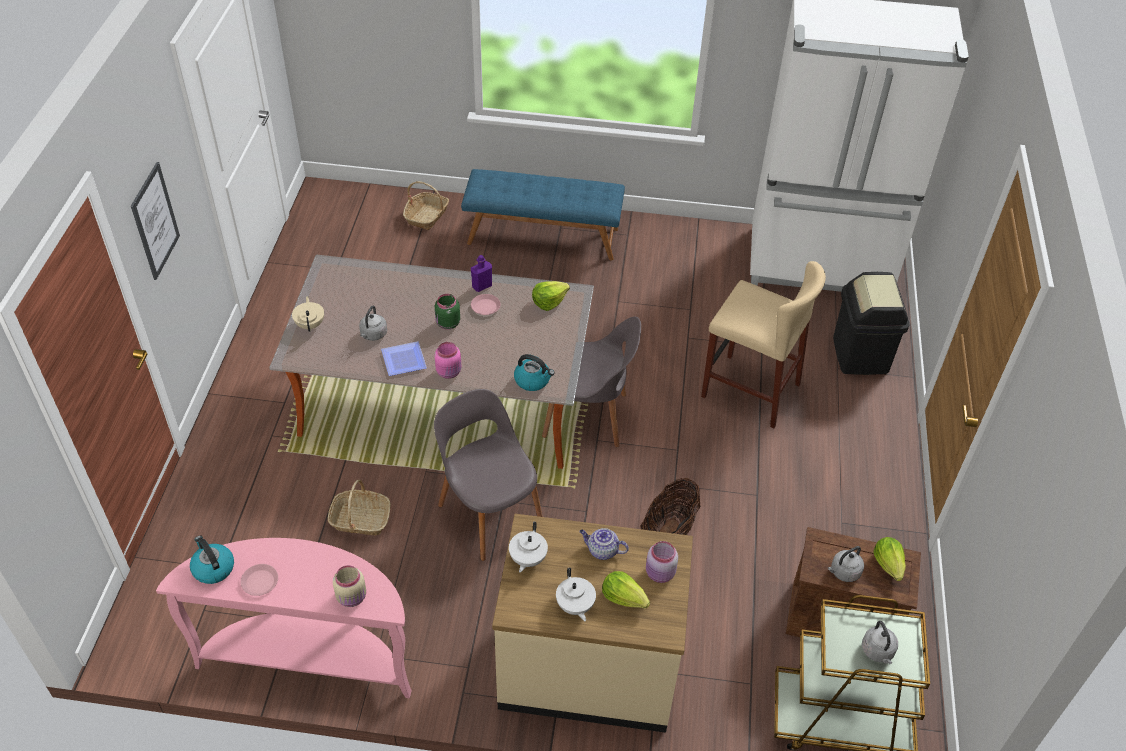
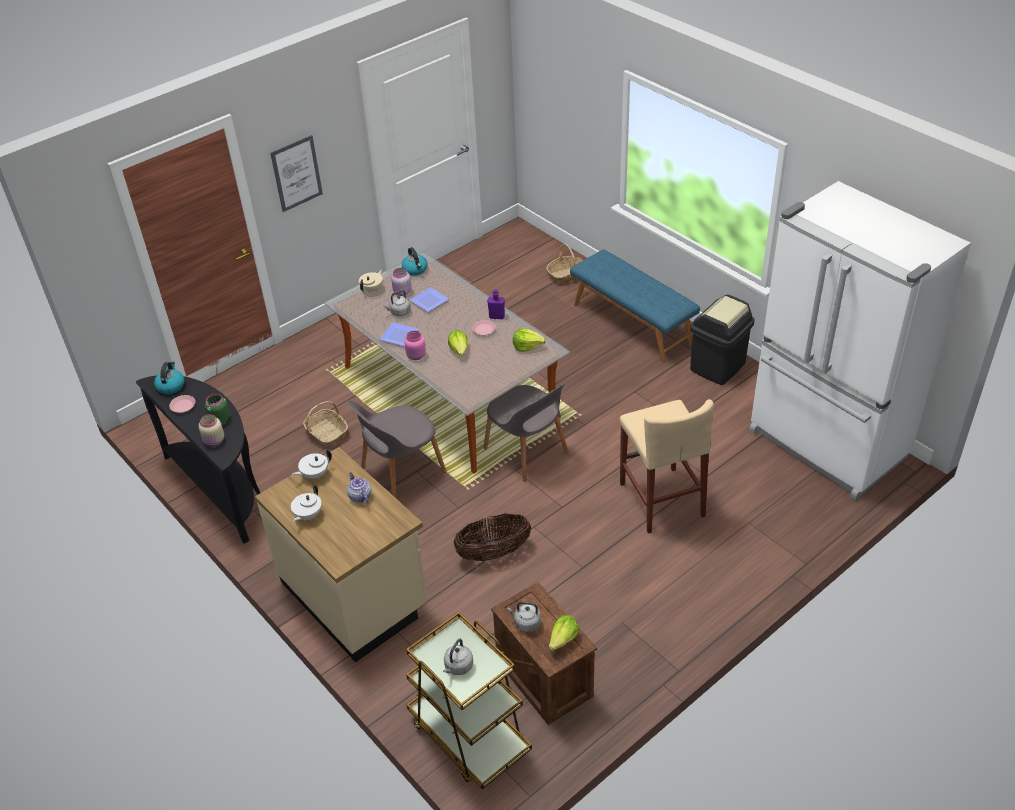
camera: 45 degrees right, 5 degrees down
(310, 656) = (222, 488): pink console table -> black console table
(392, 306) = (429, 302): none -> plate
(447, 323) = (449, 328): green jar -> green jar (219, 419)
(489, 512) = (401, 472): grey chair -> grey chair turned 135 degrees counterclockwise
(533, 380) = (459, 387): kettle -> kettle (415, 270)
(624, 597) = (339, 528): lettuce -> lettuce (459, 350)
(660, 574) = (375, 530): pink jar -> pink jar (402, 292)
(861, 355) = (780, 524): black trash can -> black trash can (718, 367)

